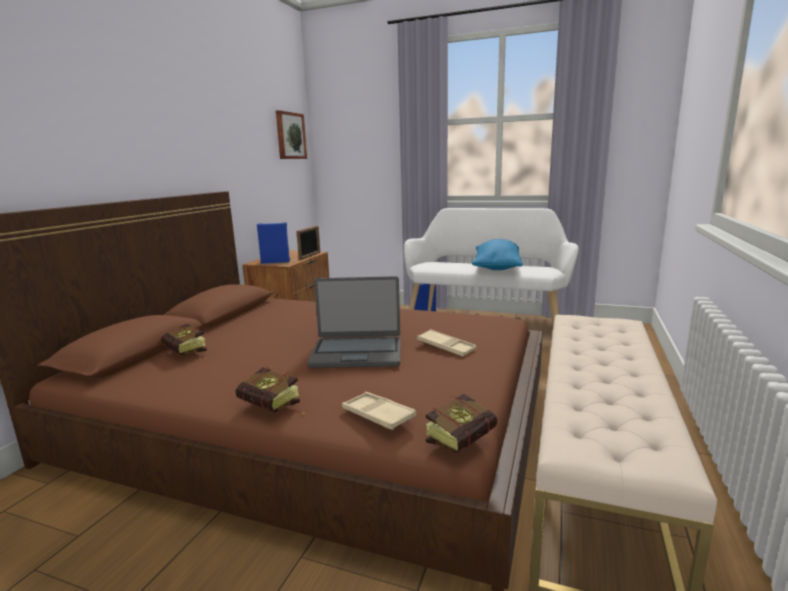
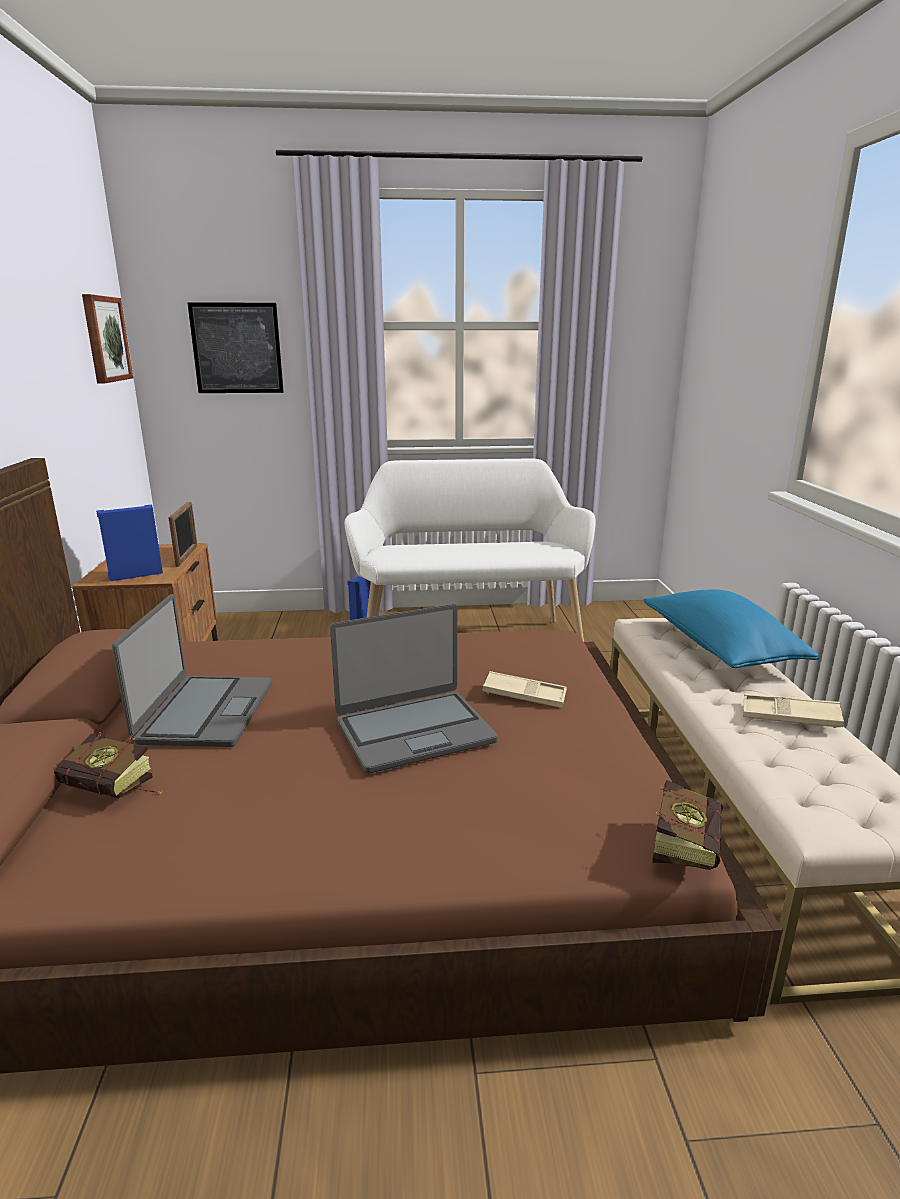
camera: 25 degrees left, 5 degrees up
(261, 329) = (205, 712): none -> laptop
(274, 409) = (384, 864): book -> none
(364, 140) = (237, 348): none -> picture
(378, 415) = (549, 835): beige tray -> beige tray (790, 717)
(496, 268) = (490, 551): blue pillow -> blue pillow (719, 649)

